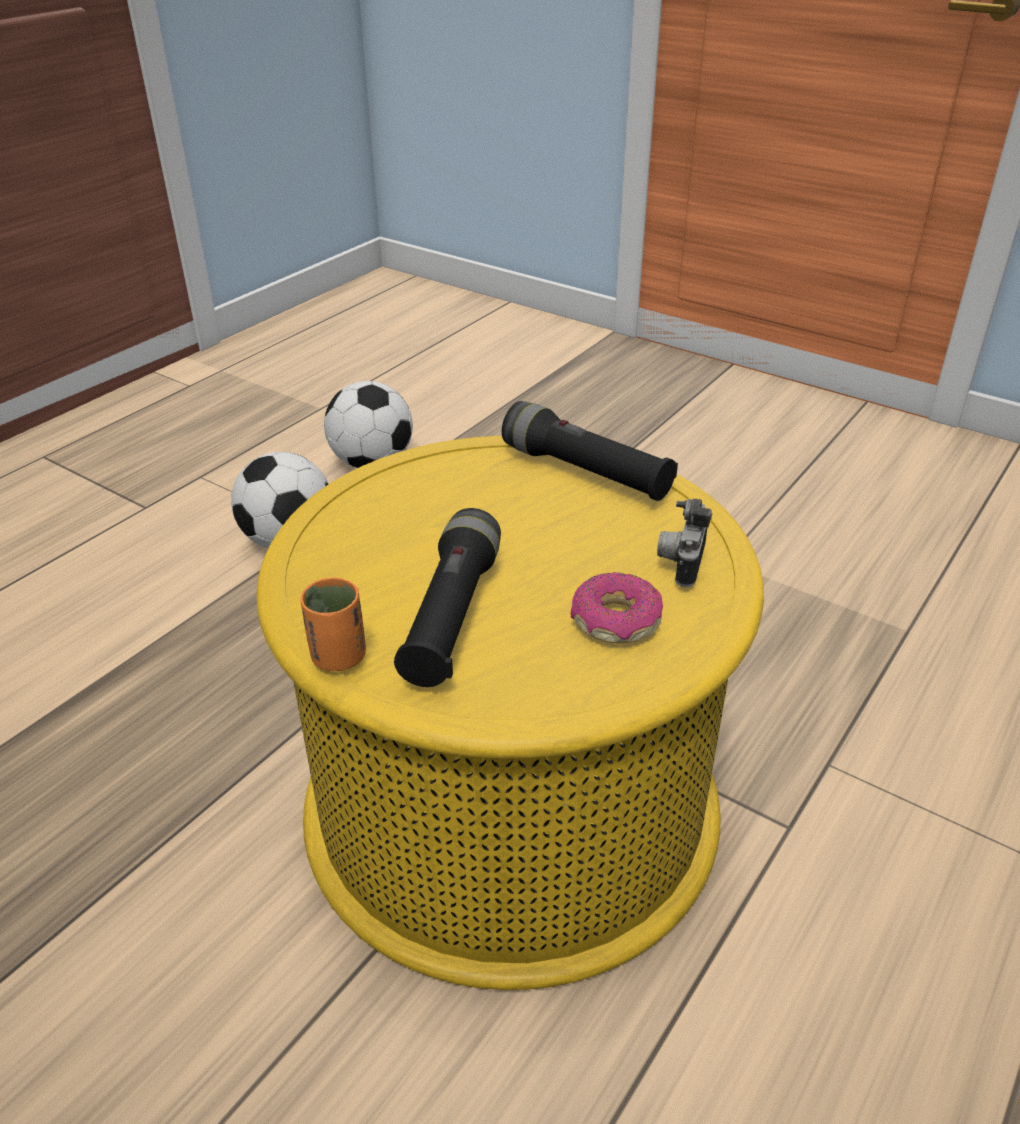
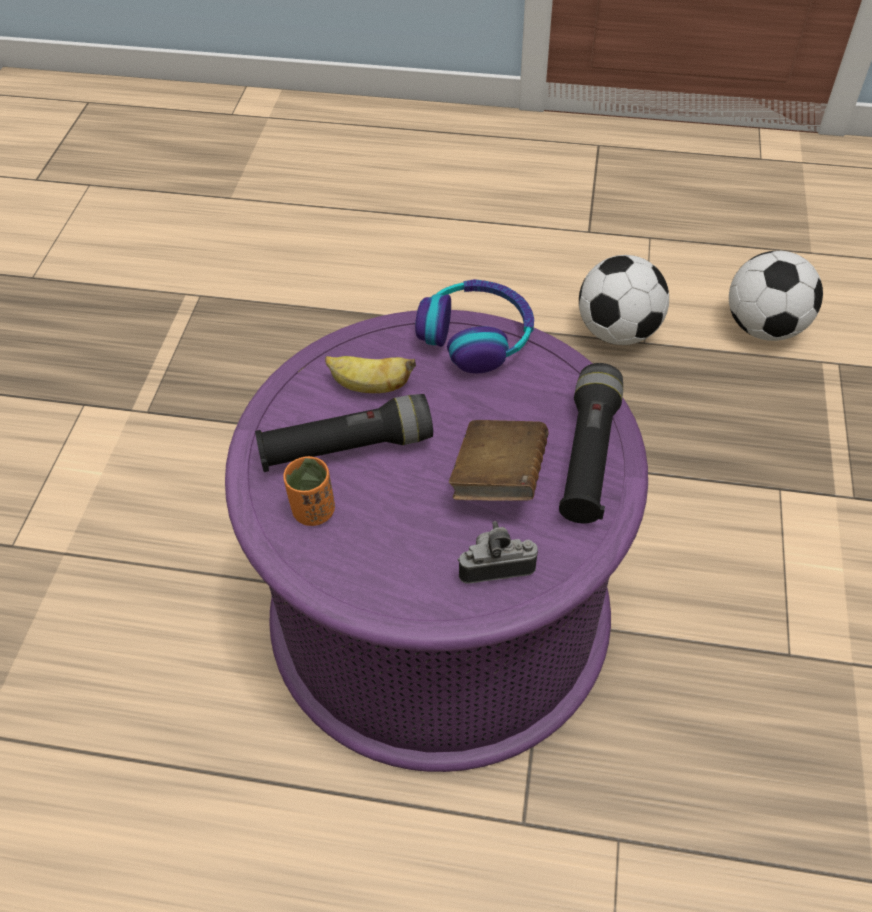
camera: 65 degrees right, 15 degrees up
(338, 657) = (274, 408): orange cup -> orange cup (313, 511)
(373, 576) = (369, 386): none -> banana
(374, 485) = (476, 335): none -> headphones
(511, 800) = (439, 607): yellow coffee table -> purple coffee table
(571, 530) = (498, 478): none -> brown book
(615, 621) = (397, 547): donut -> none

